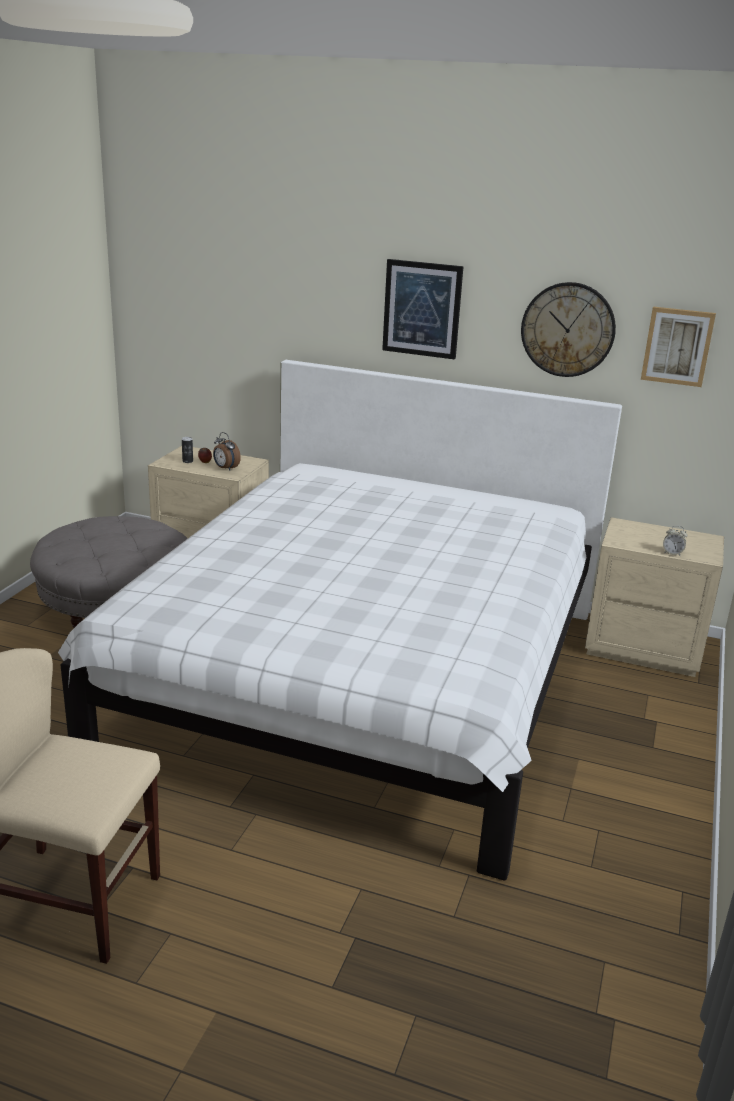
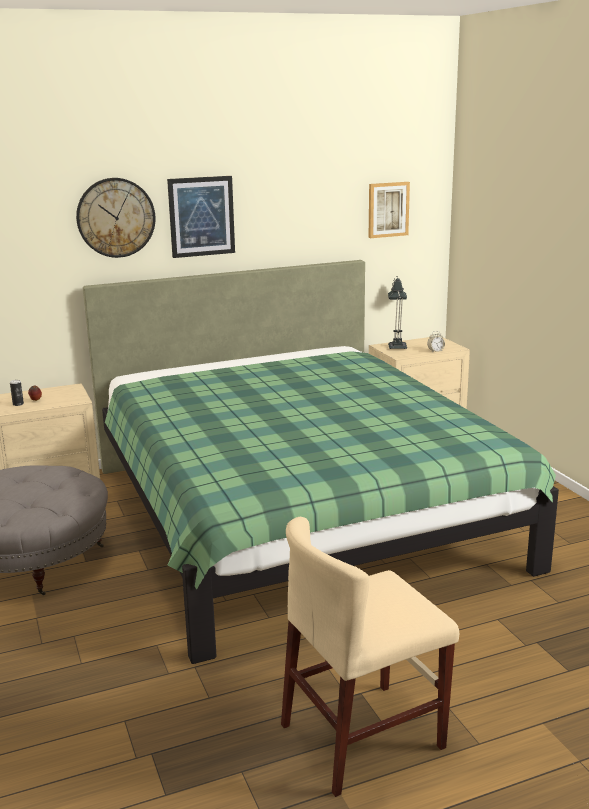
camera: 40 degrees left, 5 degrees down
(225, 468) = (62, 398): alarm clock -> none
(363, 677) = (297, 516): white bed -> green bed
(568, 329) = (315, 212): wall clock -> wall clock (116, 217)
(641, 529) = (397, 345): none -> table lamp

